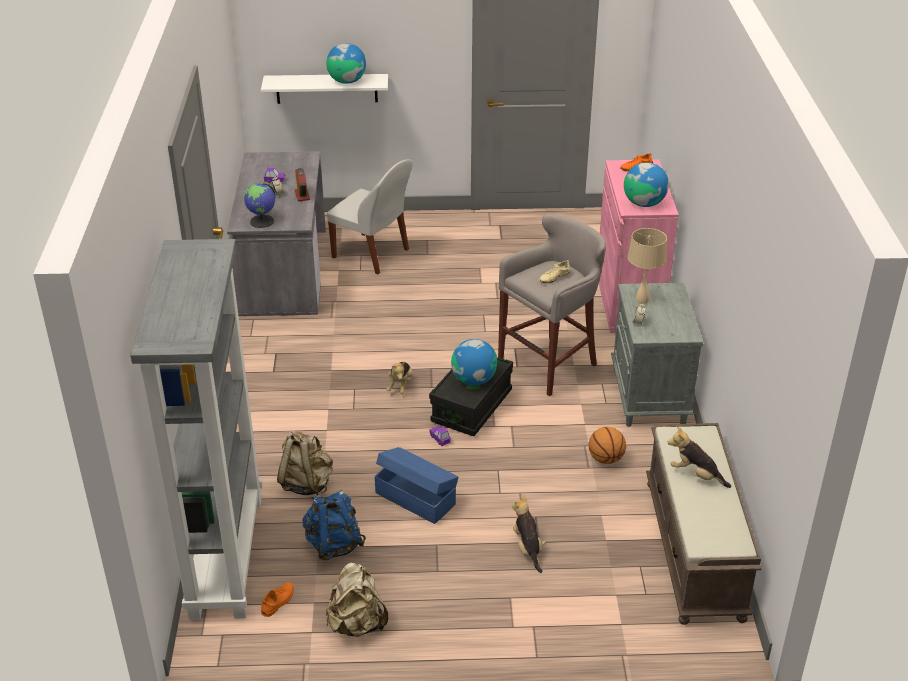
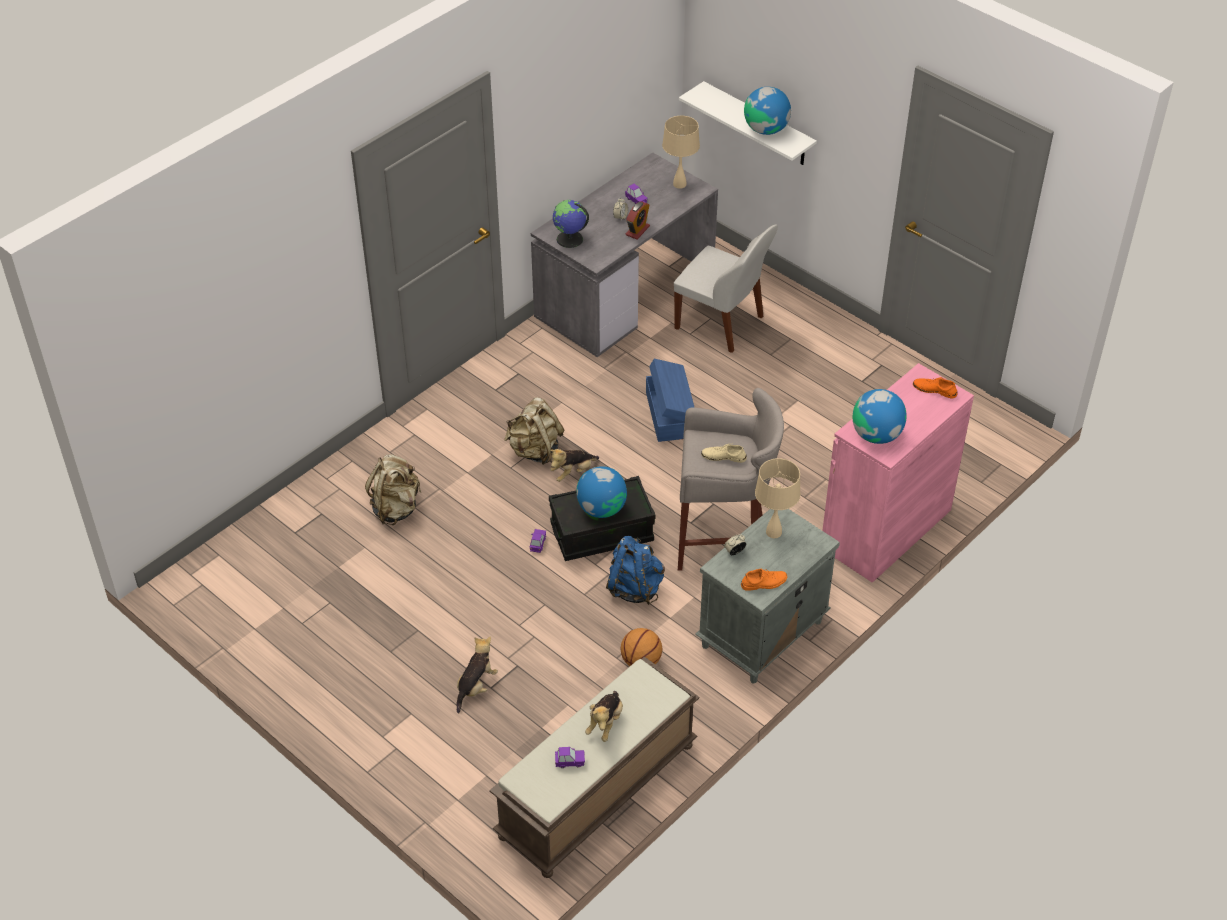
camera: 45 degrees right, 10 degrees up
(225, 555) = (274, 525): grey bookcase -> none
(278, 601) = (263, 588): orange shoe -> orange shoe (764, 583)
(290, 160) = (679, 184): none -> beige table lamp
(333, 544) = (351, 573): blue backpack -> blue backpack (635, 588)
(357, 624) = (288, 646): beige backpack -> beige backpack (535, 450)
(372, 254) = (721, 324): white chair -> white chair turned 45 degrees counterclockwise
(415, 497) = (454, 580): blue storage box -> blue storage box (669, 414)
(696, 475) = (605, 723): plush toy -> plush toy turned 150 degrees counterclockwise
(712, 512) = (570, 762): none -> purple toy car

